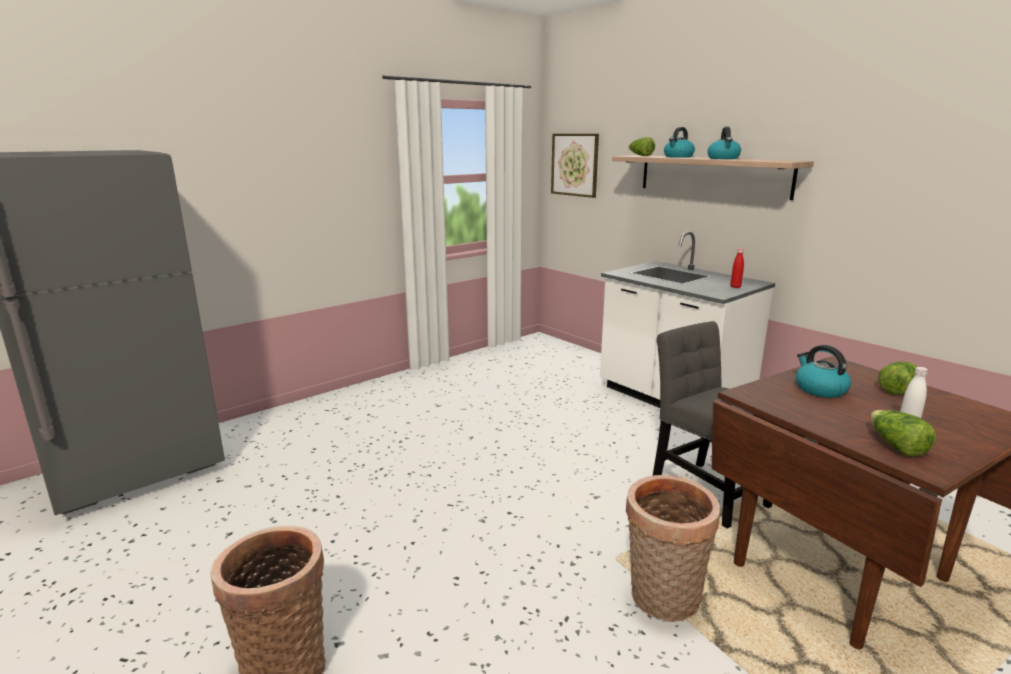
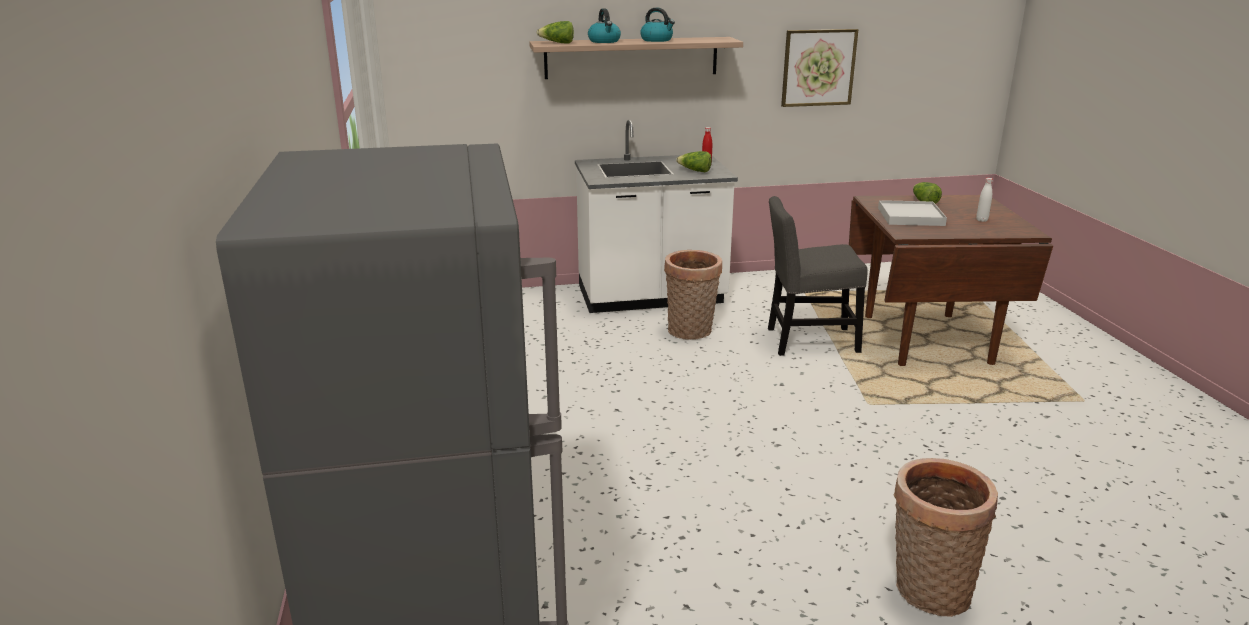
camera: 60 degrees left, 5 degrees up
(575, 164) = (429, 59): picture -> picture (818, 67)
(662, 600) = (924, 404): basket -> basket (691, 332)
(819, 389) = (911, 217): kettle -> white tray
(895, 446) = (1000, 229): lettuce -> lettuce (695, 171)

